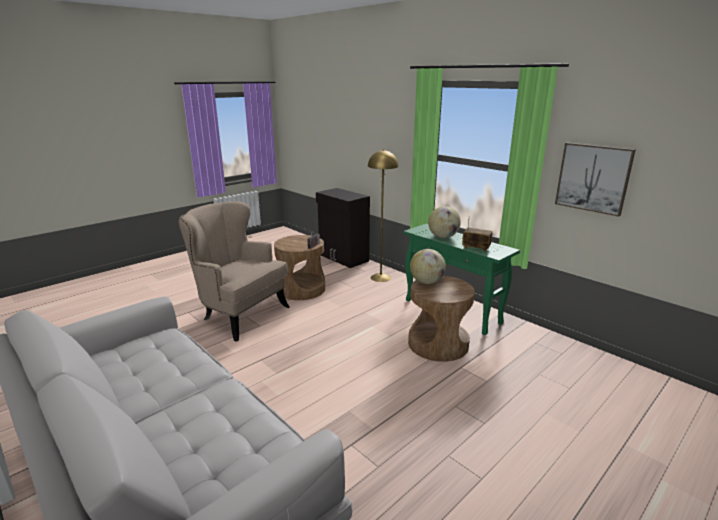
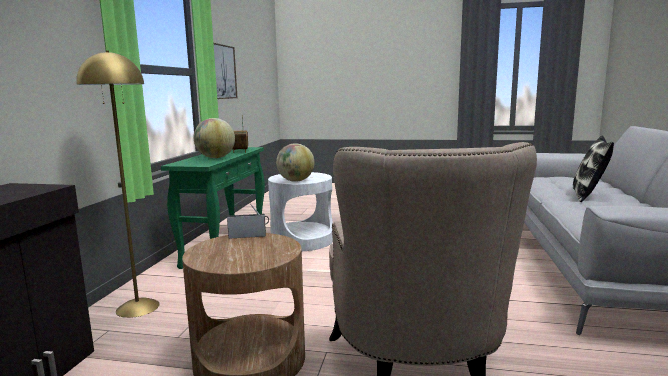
camera: 125 degrees left, 10 degrees down
(188, 402) = (588, 196): none -> pillow
(438, 344) = (302, 240): brown side table -> white side table

